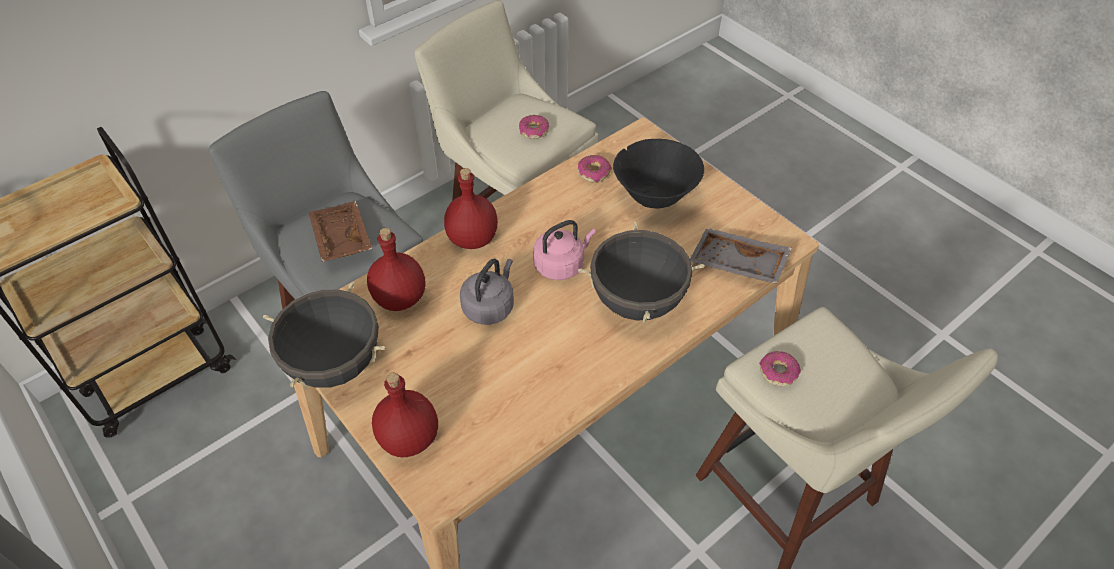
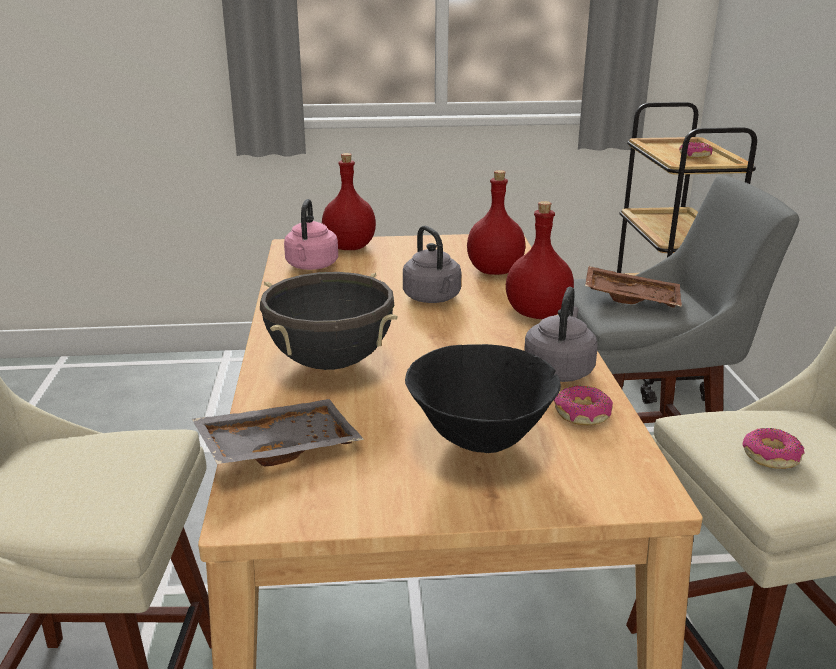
camera: 125 degrees right, 25 degrees down
(335, 364) = (454, 241): black cooking pot -> none
(550, 198) = (559, 370): none -> grey kettle
(561, 265) = (440, 342): pink kettle -> pink kettle (311, 266)
(778, 372) = (131, 452): donut -> donut (695, 156)

